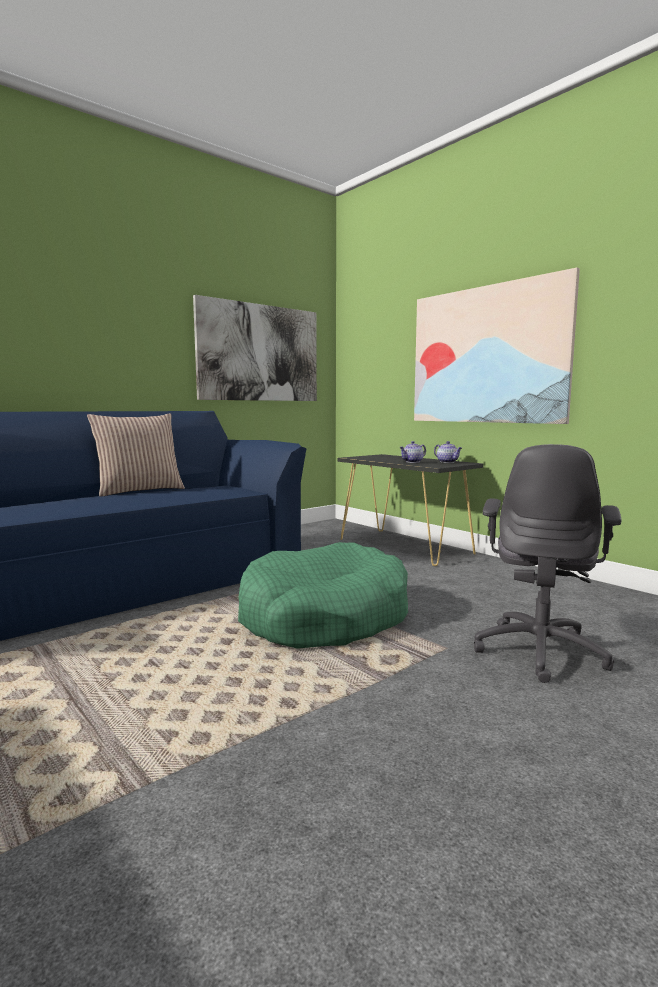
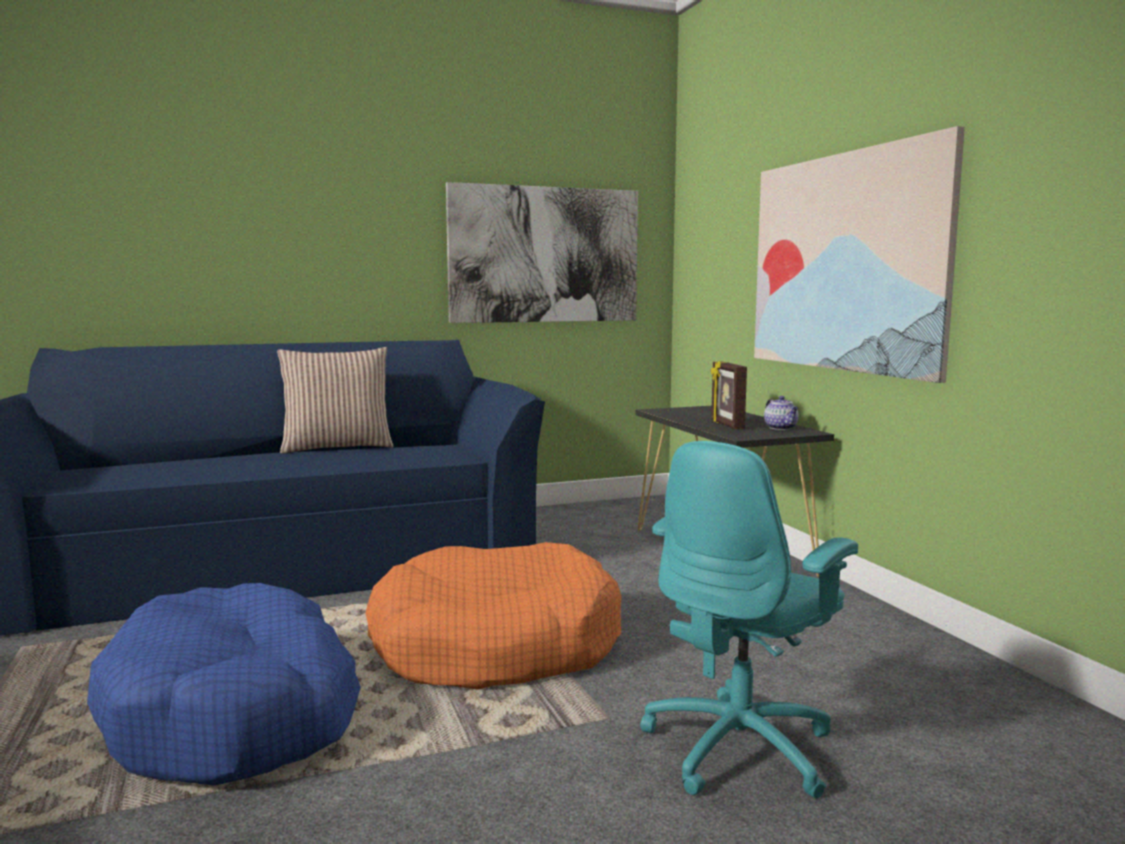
camera: 20 degrees right, 0 degrees up
(176, 692) = (235, 714): none -> blue dog bed
(324, 617) = (495, 645): green dog bed -> orange dog bed
(412, 462) = (726, 425): teapot -> picture frame
(540, 651) = (741, 747): grey office chair -> turquoise office chair

